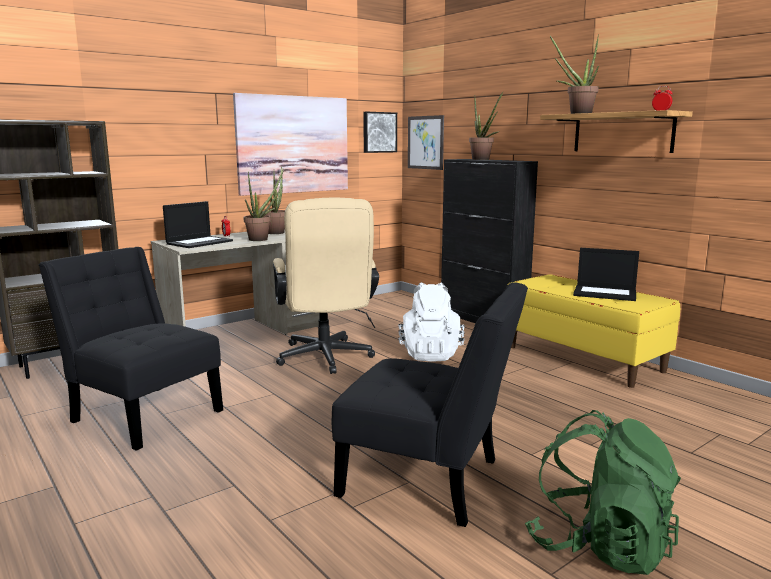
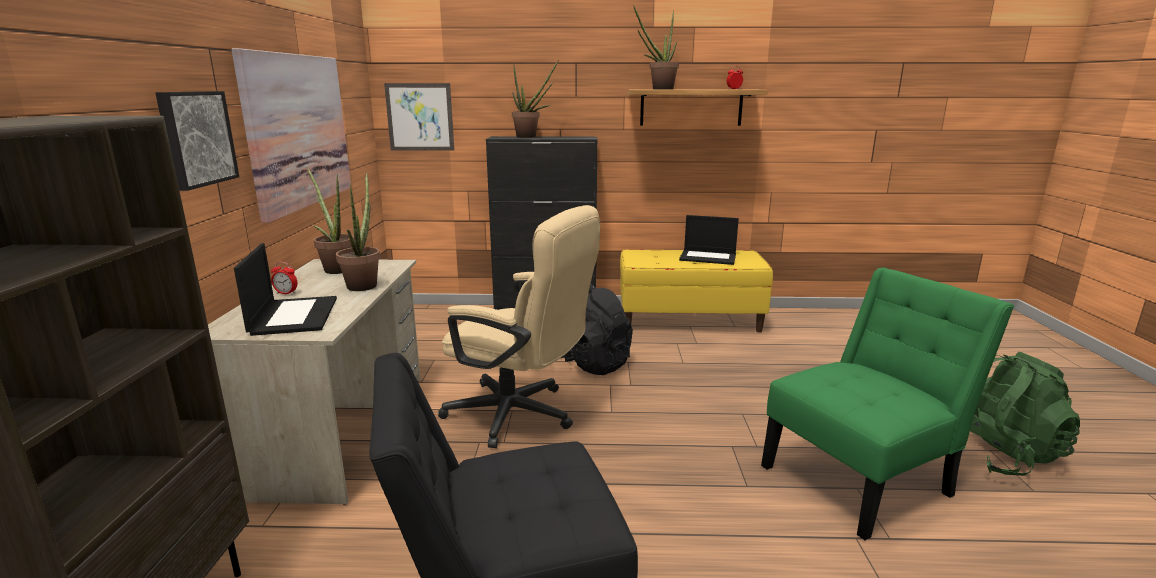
camera: 50 degrees left, 5 degrees up
(379, 132) = (358, 105): picture -> picture (195, 138)
(429, 481) = (862, 478): black chair -> green chair
(430, 354) = (591, 364): white backpack -> black backpack
(605, 293) = (708, 257): laptop -> laptop turned 45 degrees clockwise

